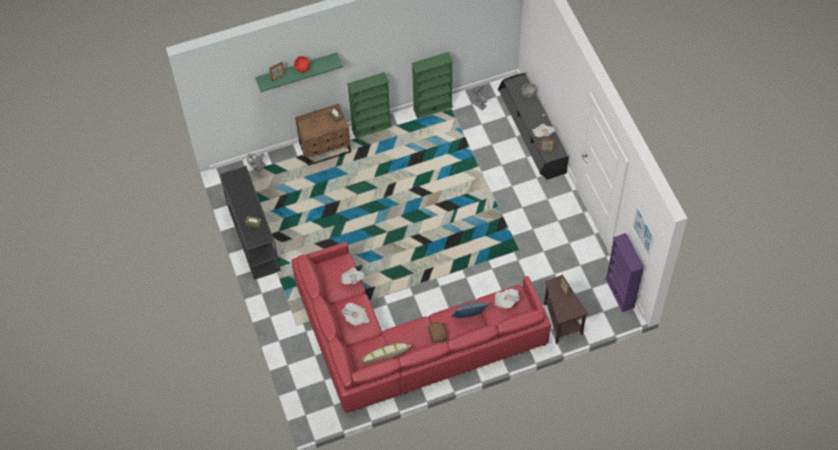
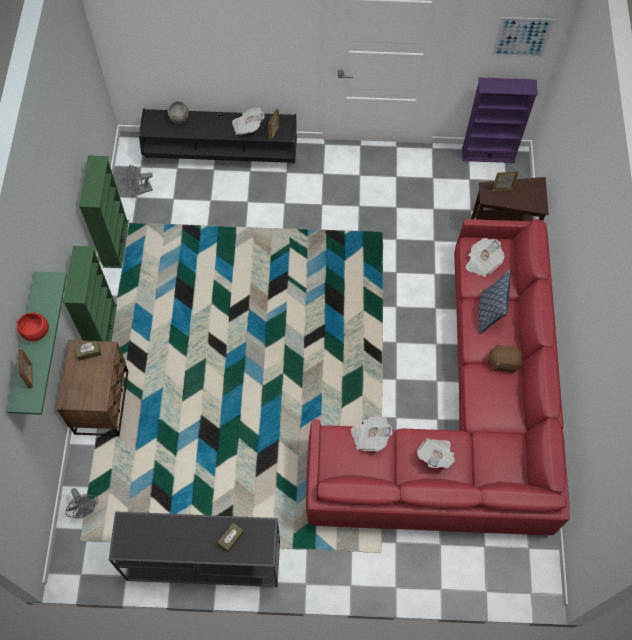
camera: 70 degrees left, 5 degrees up
(385, 357) = (514, 440): pillow -> none

